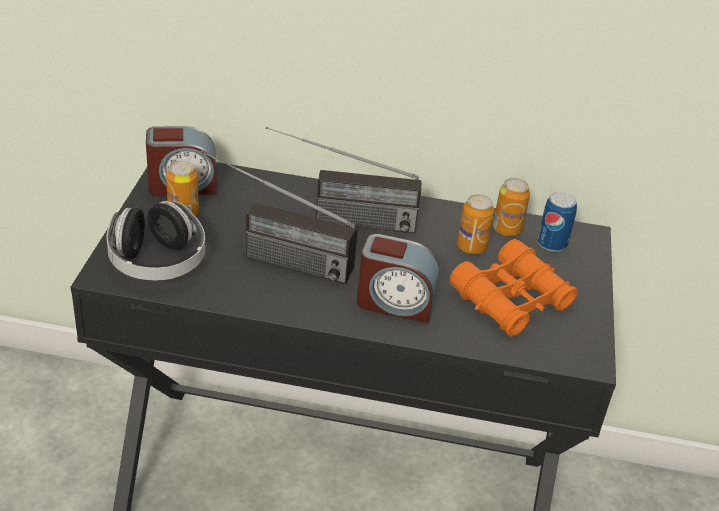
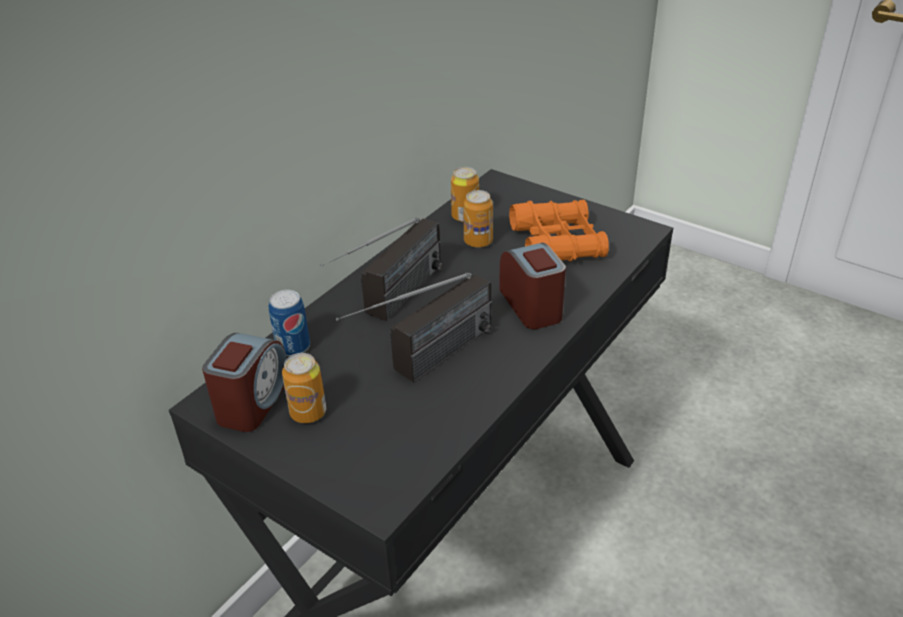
camera: 60 degrees left, 0 degrees up
(157, 262) = (384, 453): headphones -> none
(395, 303) = (532, 305): alarm clock -> alarm clock turned 60 degrees counterclockwise
(552, 244) = (497, 201): can -> can (293, 347)

